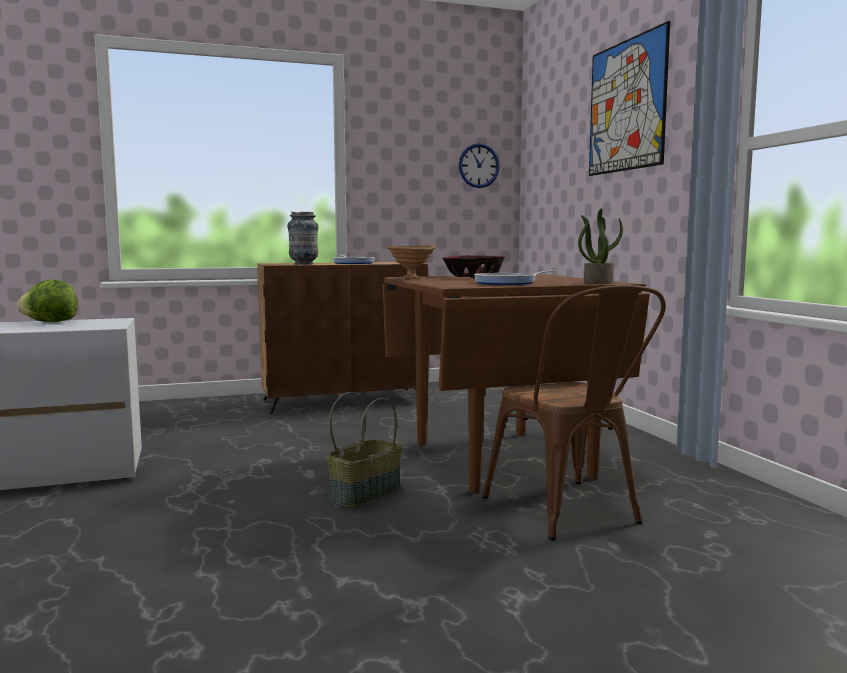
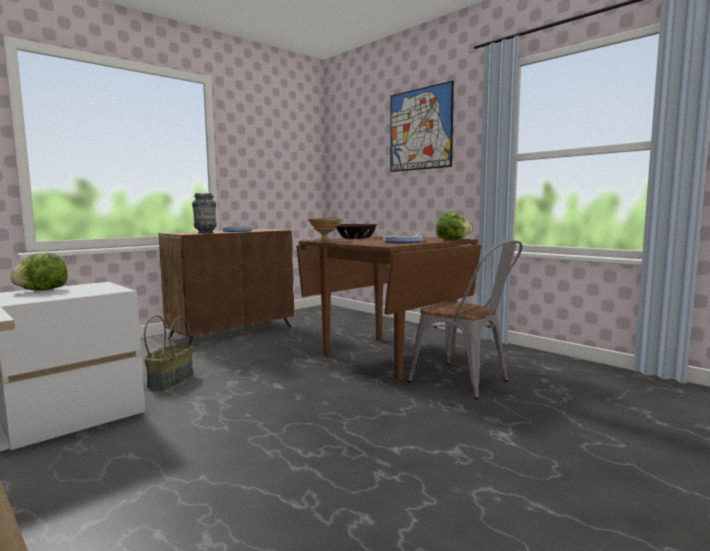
camera: 25 degrees left, 0 degrees up
(365, 493) = (334, 392): basket -> basket (170, 380)
(479, 165) = (301, 162): wall clock -> none
(569, 513) = (466, 382): brown chair -> grey chair
(598, 283) = (452, 239): potted plant -> lettuce

